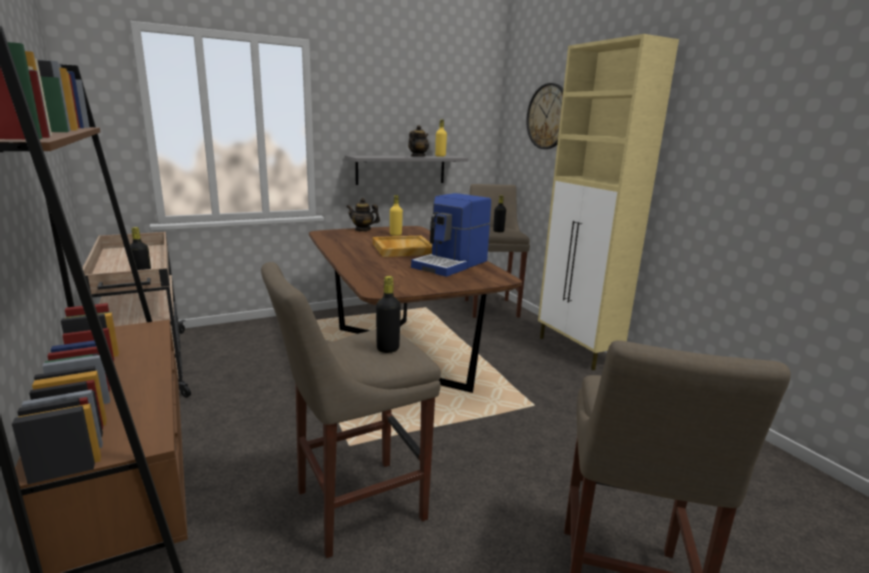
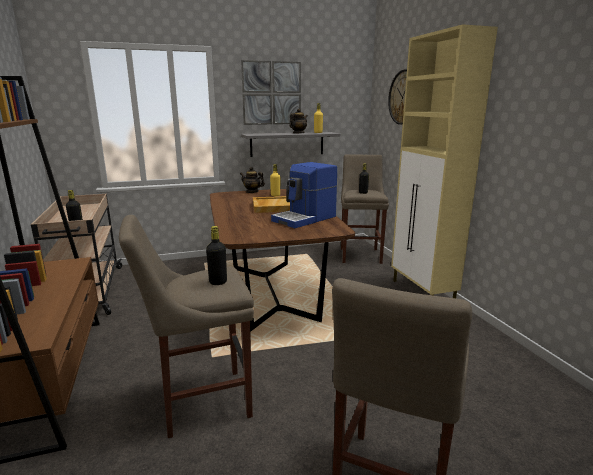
camera: 10 degrees right, 0 degrees up
(383, 104) = (271, 93): none -> picture

